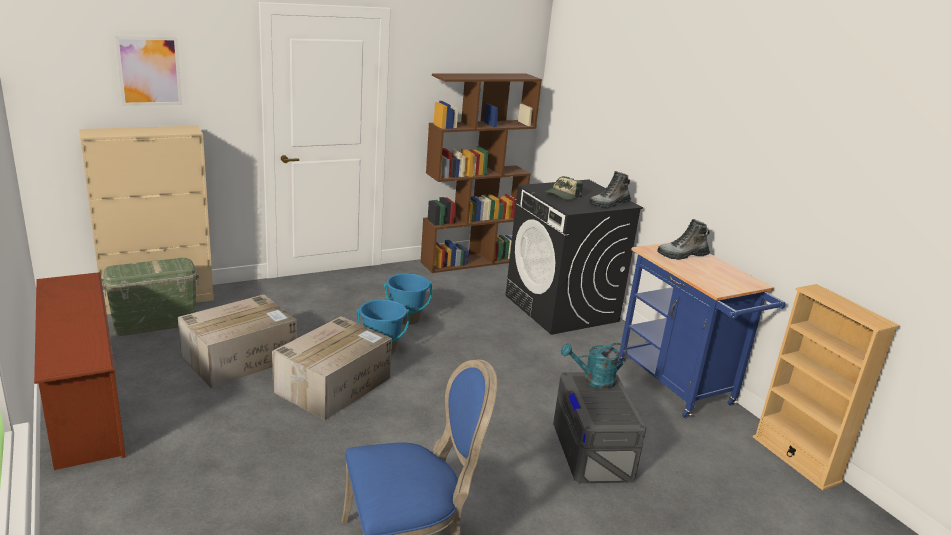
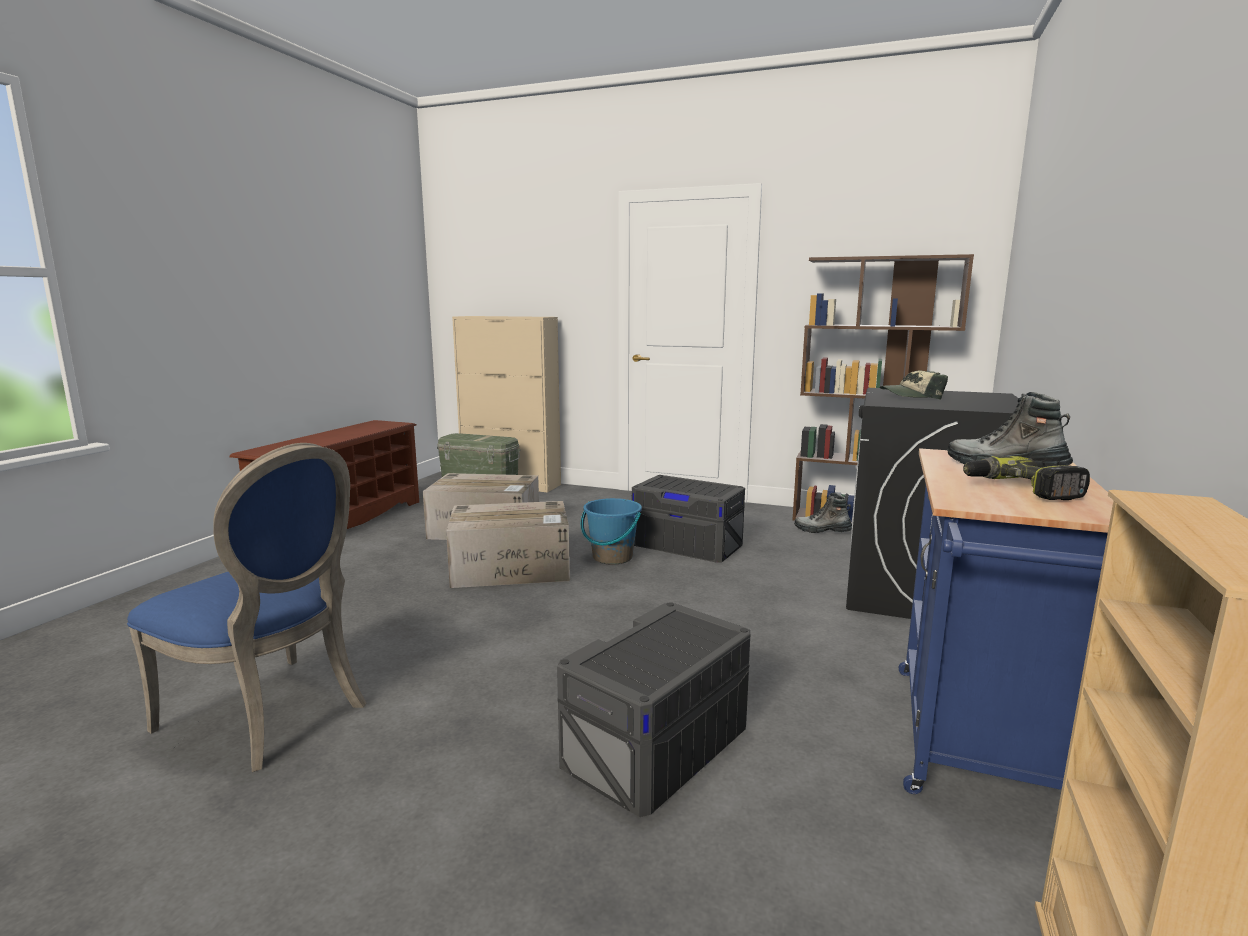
camera: 50 degrees right, 10 degrees down
(149, 71) = (524, 264): picture -> none
(406, 318) = (687, 544): blue bucket -> grey storage box
(593, 381) = (692, 624): turquoise watering can -> none
(609, 204) = (974, 407): boot -> boot (822, 530)
(714, 273) = (1020, 489): none -> power drill

